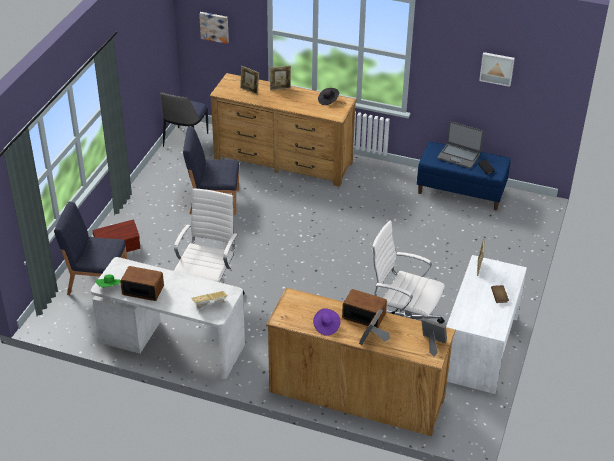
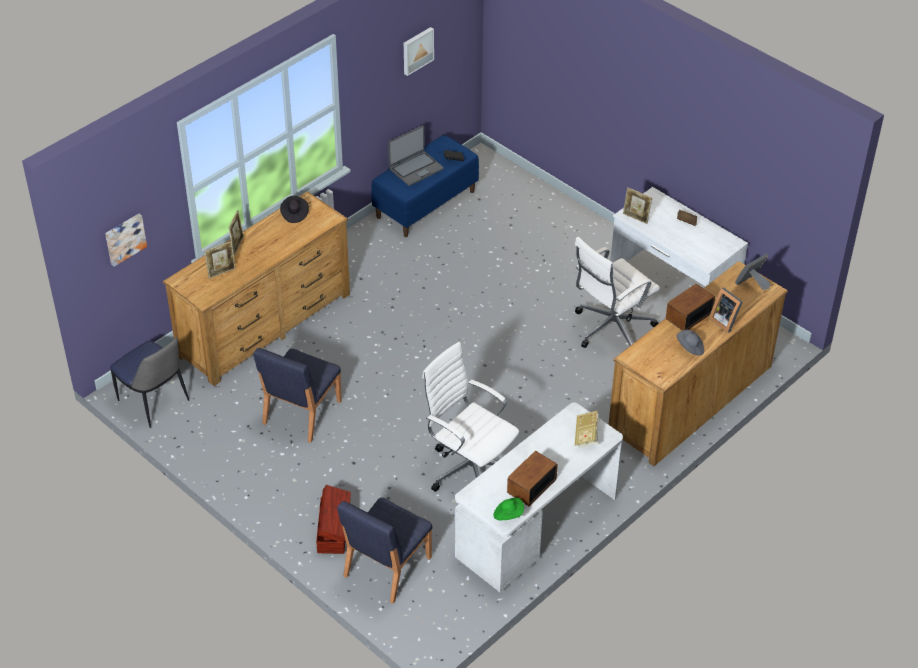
camera: 65 degrees left, 5 degrees up
(326, 326) = (690, 348): purple hat -> grey hat

